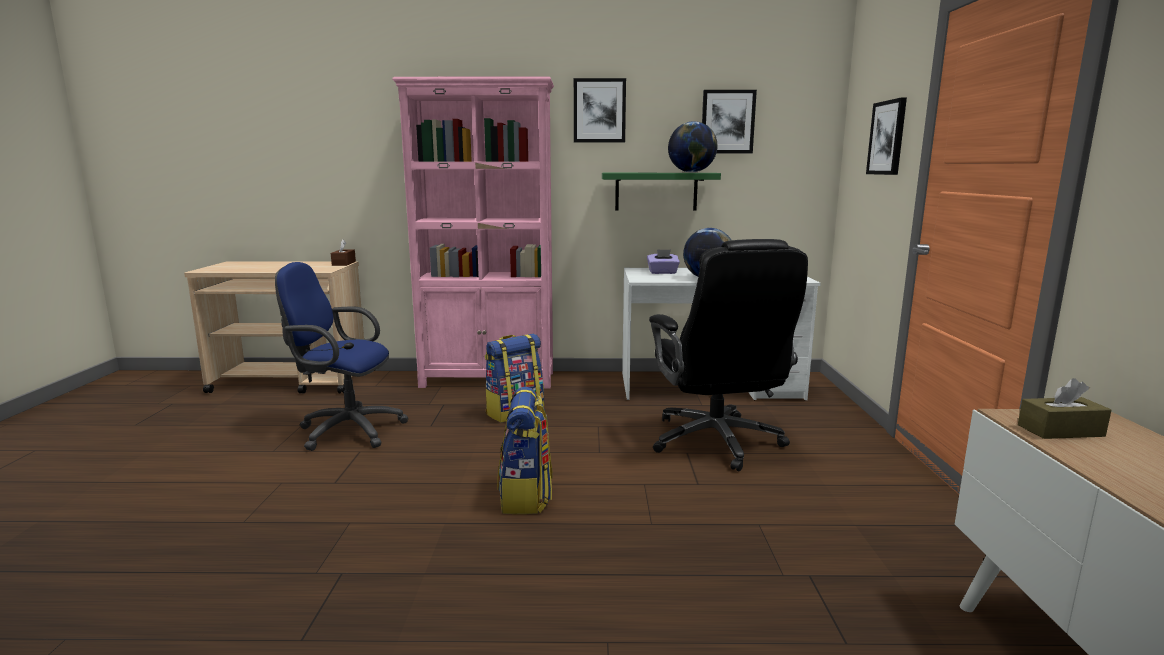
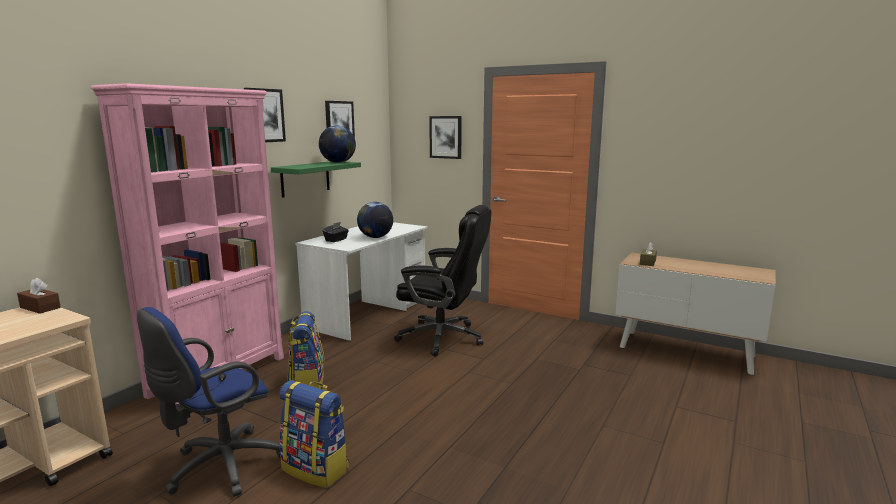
camera: 60 degrees left, 0 degrees up
(526, 496) = (444, 410): backpack -> backpack (316, 469)
(662, 272) = (336, 240): purple tissue box -> black tissue box

